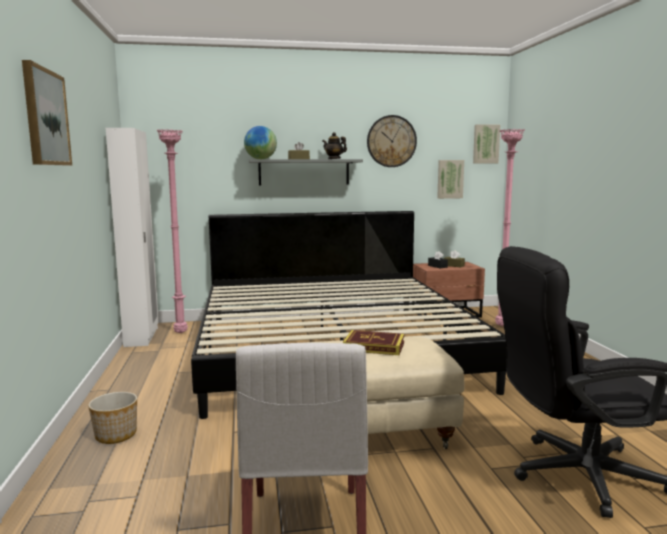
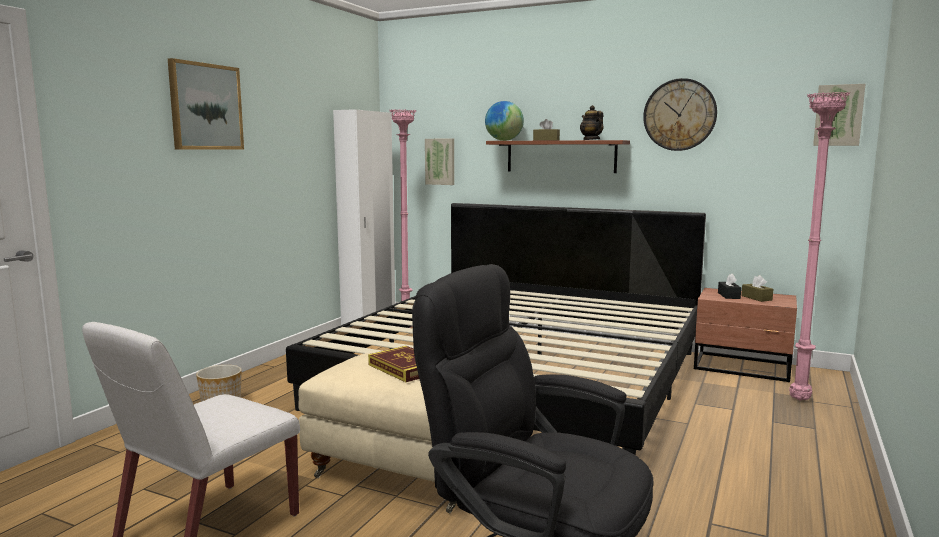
camera: 35 degrees right, 0 degrees up
(304, 172) = (560, 156): grey shelf -> brown shelf
(450, 179) = (771, 169): picture -> picture (440, 161)

